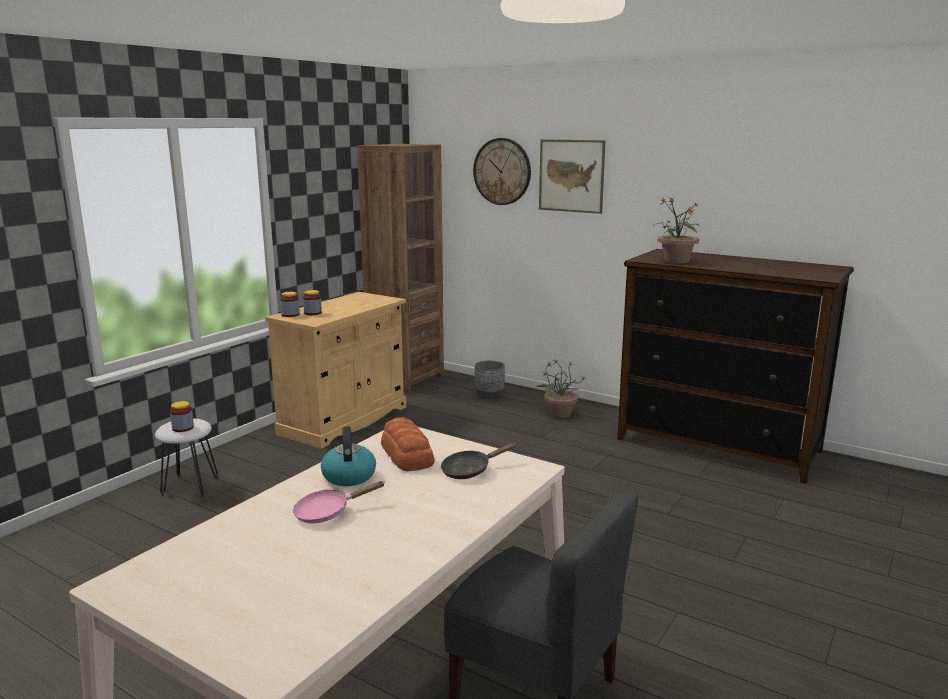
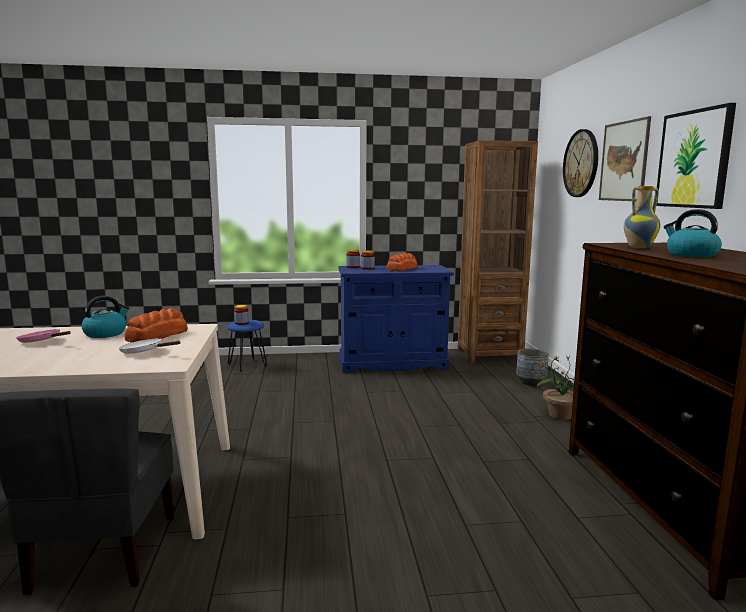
camera: 50 degrees right, 5 degrees down
(190, 485) = (247, 365): white stool -> blue stool
(344, 420) = (392, 363): beige cabinet -> blue cabinet
(346, 305) = (401, 269): none -> bread
(470, 470) = (145, 352): black frying pan -> white frying pan
(662, 183) = (694, 159): none -> picture
(676, 261) = (638, 247): potted plant -> vase
(729, 265) = (690, 255): none -> kettle

